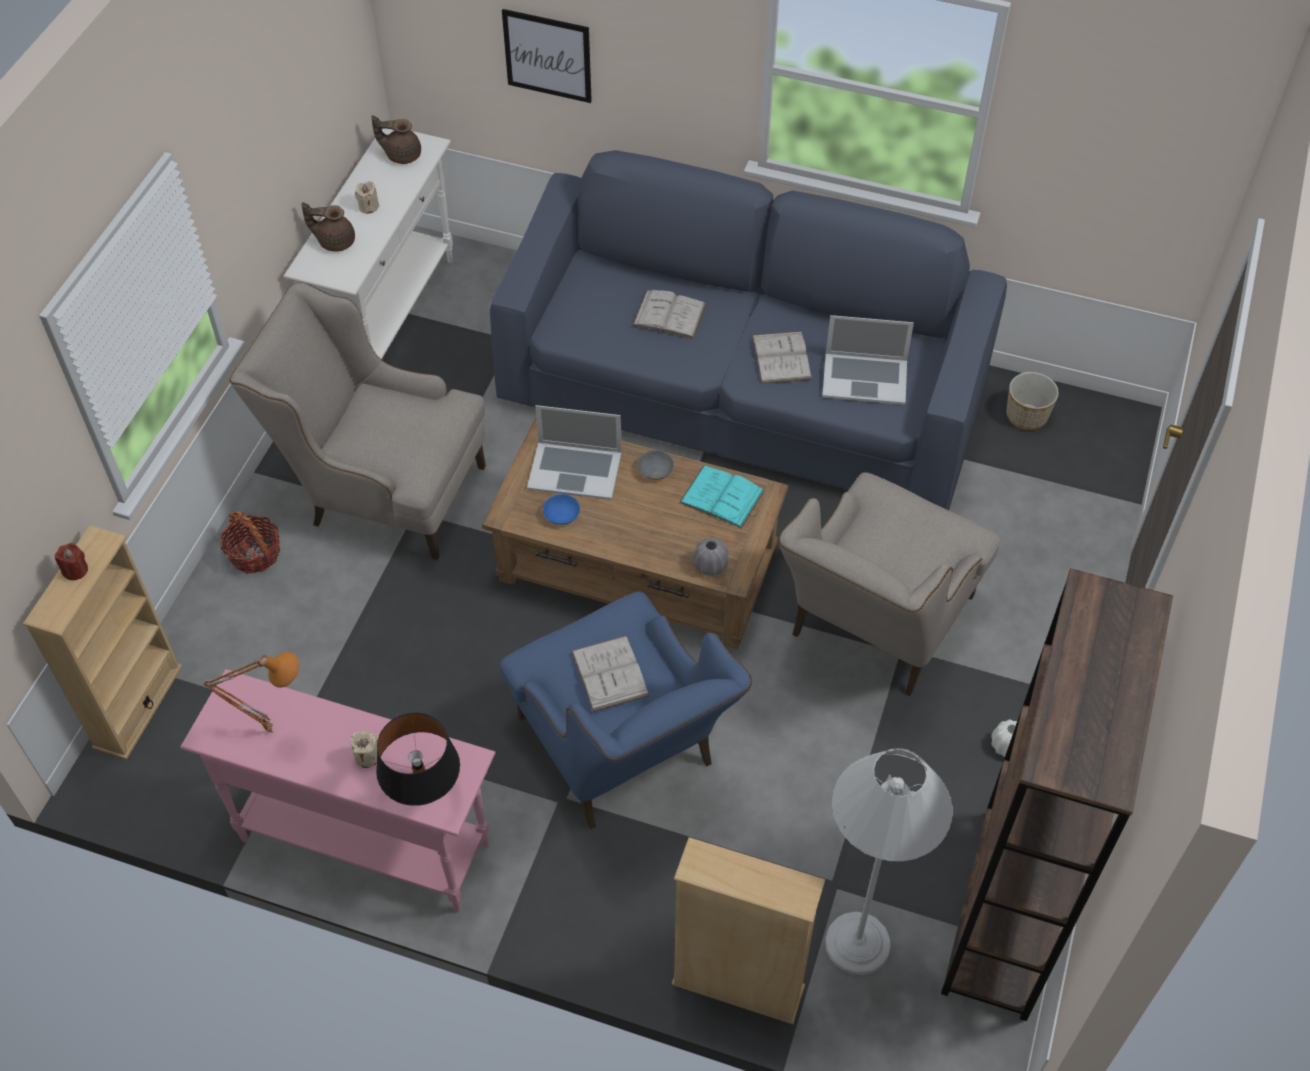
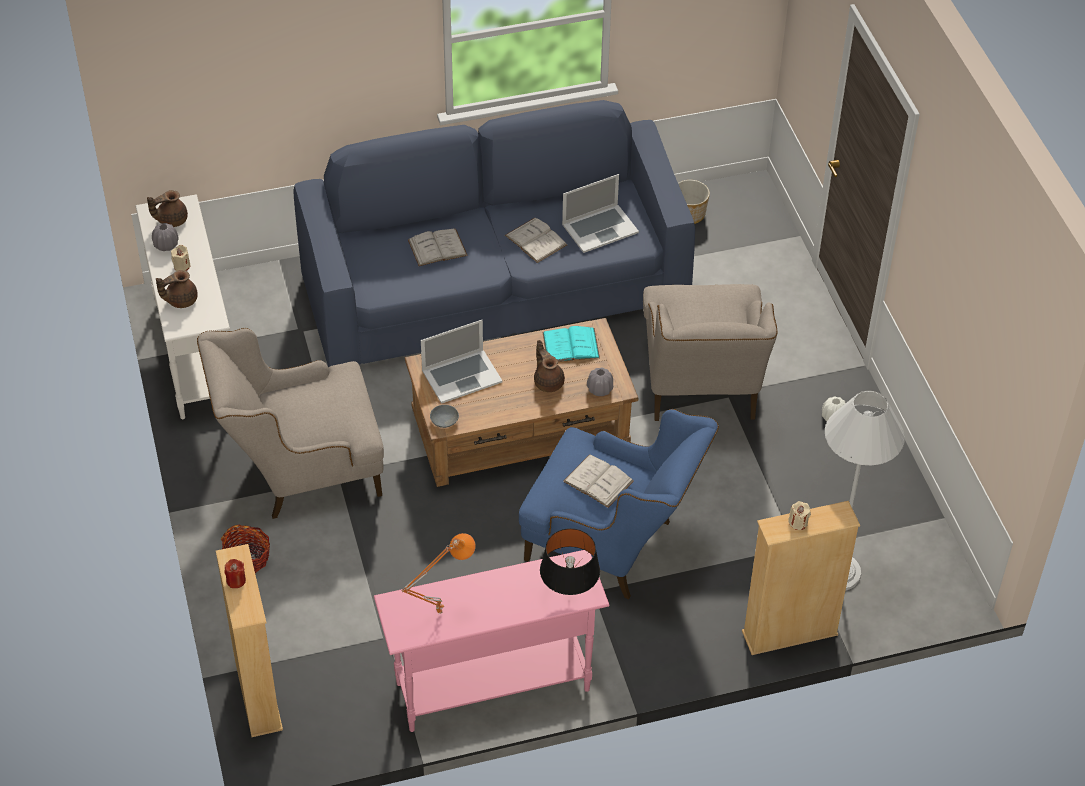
camera: 35 degrees left, 5 degrees down
(367, 756) = (514, 593): beige candle -> beige candle (798, 522)
(373, 178) = (166, 245): none -> grey vase
(547, 55) = (270, 96): picture -> none
(561, 515) = (478, 408): blue bowl -> none
(655, 471) = (514, 351): grey bowl -> grey bowl (444, 421)
(661, 525) = (548, 381): none -> brown teapot
(1004, 914) = (905, 510): brown bookcase -> none

